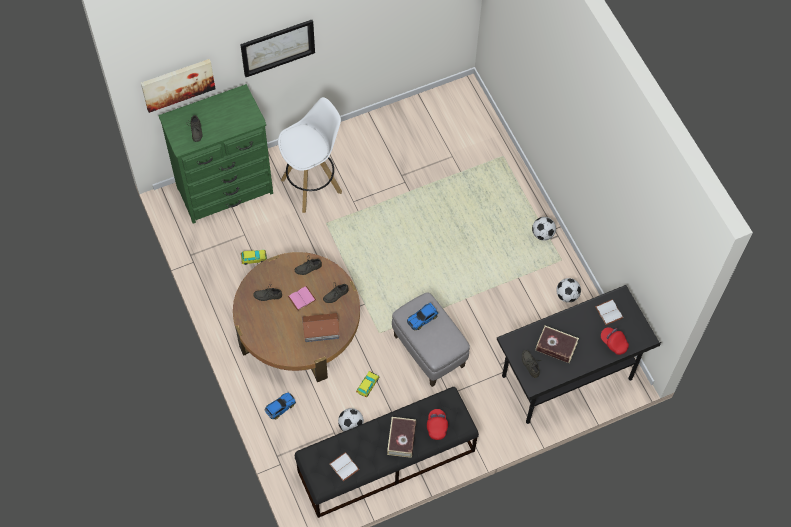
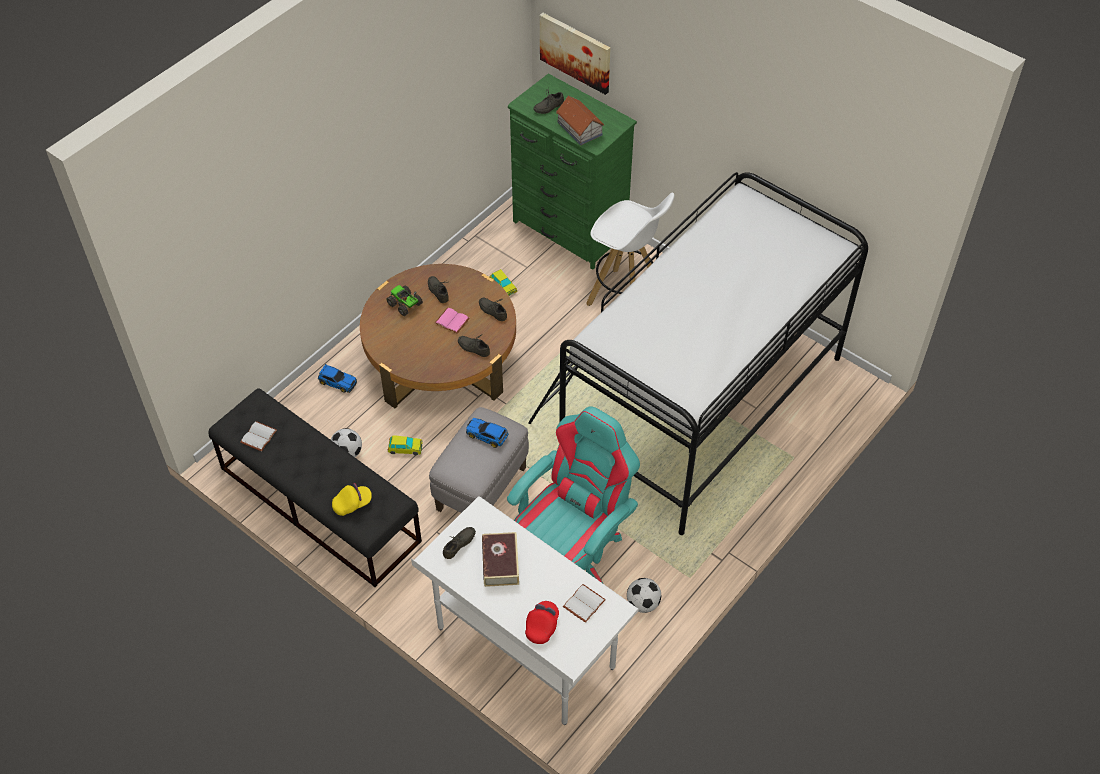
camera: 65 degrees right, 10 degrees down
(267, 323) = (405, 304): none -> toy truck
(277, 47) = (679, 104): picture -> none
(321, 330) = (422, 353): toy house -> toy house (579, 129)
(401, 439) = (319, 476): book -> none
(431, 188) = (698, 405): none -> black bed
(437, 426) = (352, 504): red cap -> yellow cap
(508, 319) = (570, 553): none -> turquoise office chair
(542, 234) = (712, 543): football -> none
(567, 378) = (525, 649): black desk -> white desk

